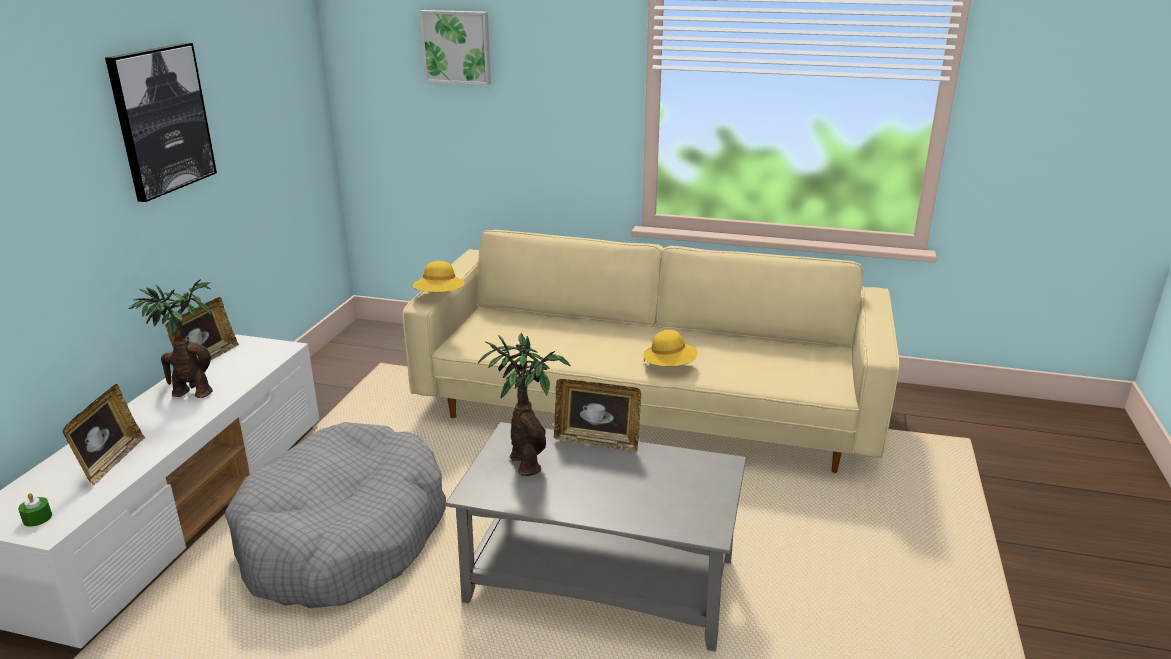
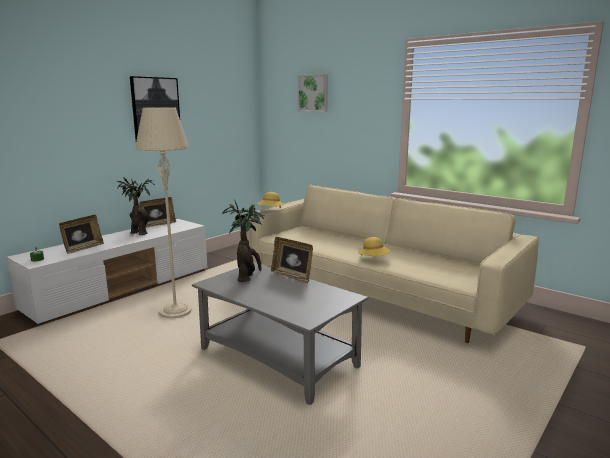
camera: 25 degrees right, 10 degrees down
(343, 537) = (175, 312): grey dog bed -> beige floor lamp

